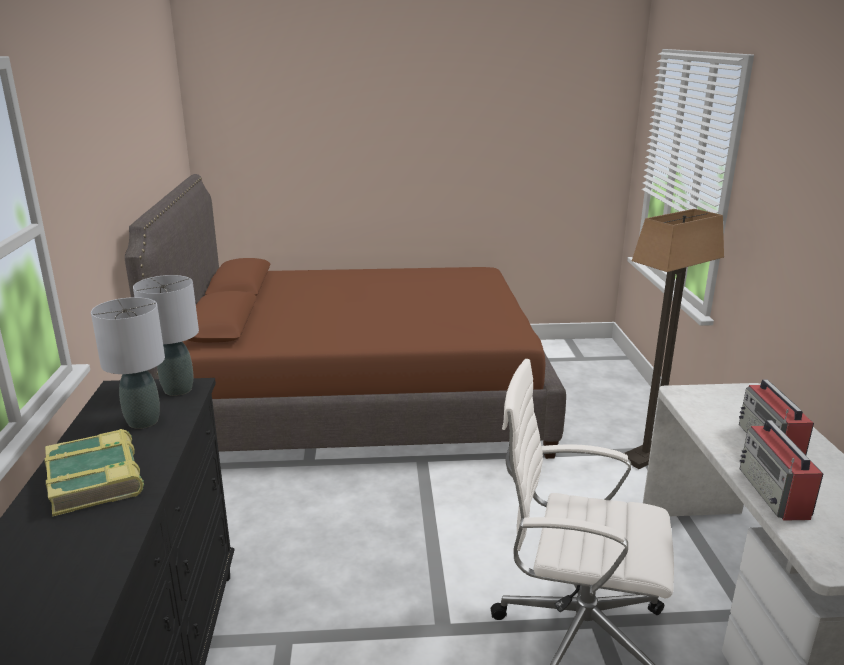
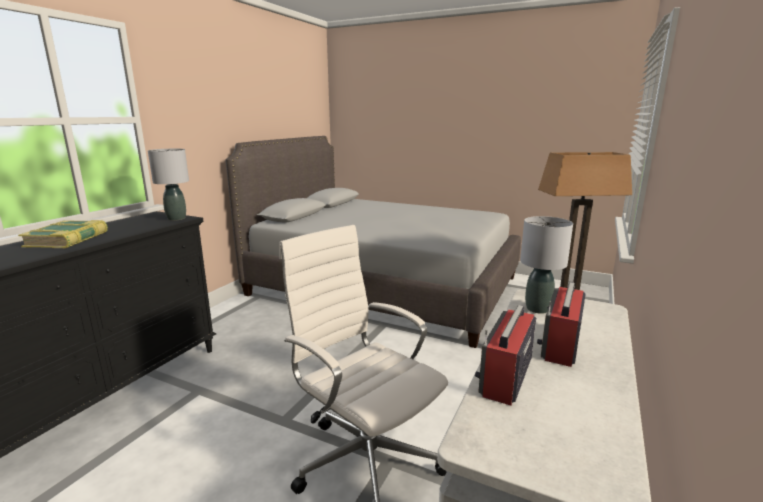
camera: 30 degrees right, 5 degrees down
(143, 421) = (134, 226): grey table lamp -> grey table lamp (537, 309)
(362, 400) = (384, 286): brown bed -> grey bed

